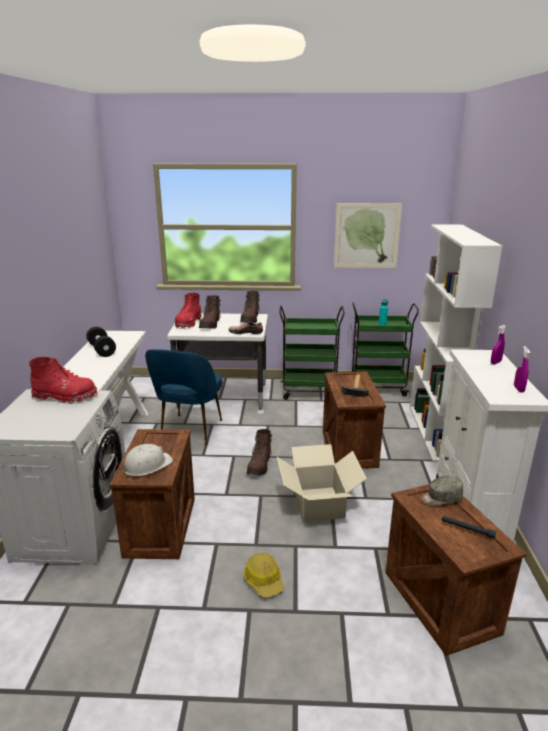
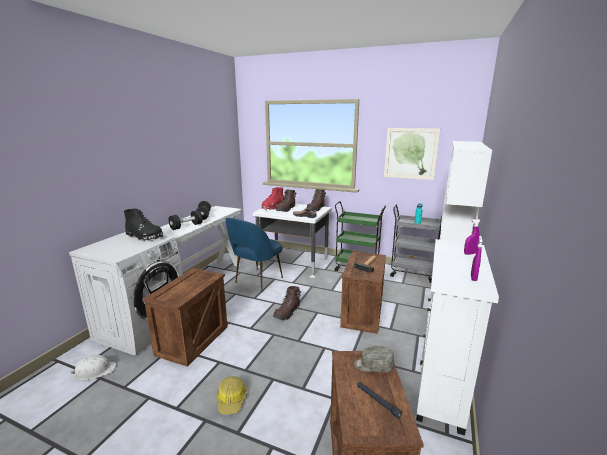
camera: 20 degrees right, 5 degrees down
(65, 397) = (144, 237): red boot -> black boot
(94, 370) = (186, 226): none -> black dumbbell
(147, 465) = (175, 291): white hard hat -> white hard hat (95, 371)
(318, 504) = (311, 351): cardboard box -> none
(378, 388) = (412, 274): green cart -> grey cart

